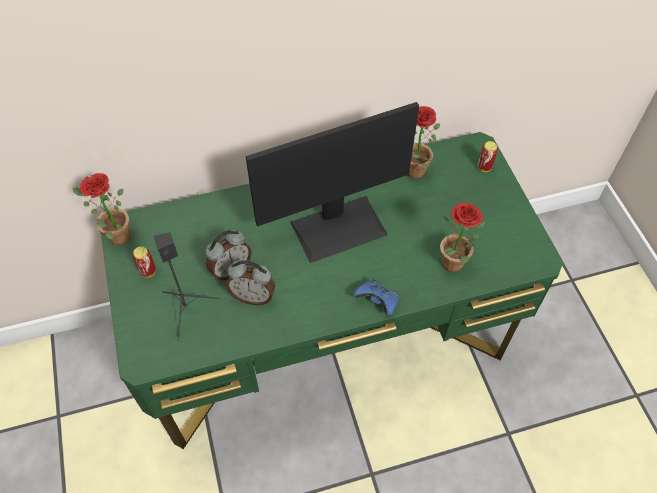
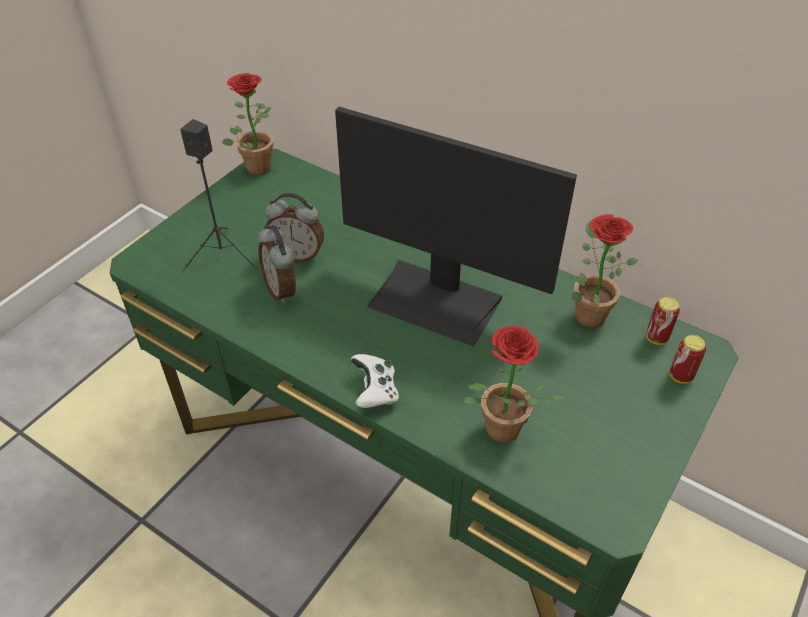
camera: 50 degrees right, 10 degrees down
(148, 271) = (239, 206): can -> can (656, 338)
(377, 302) = (375, 391): blue game controller -> white game controller

